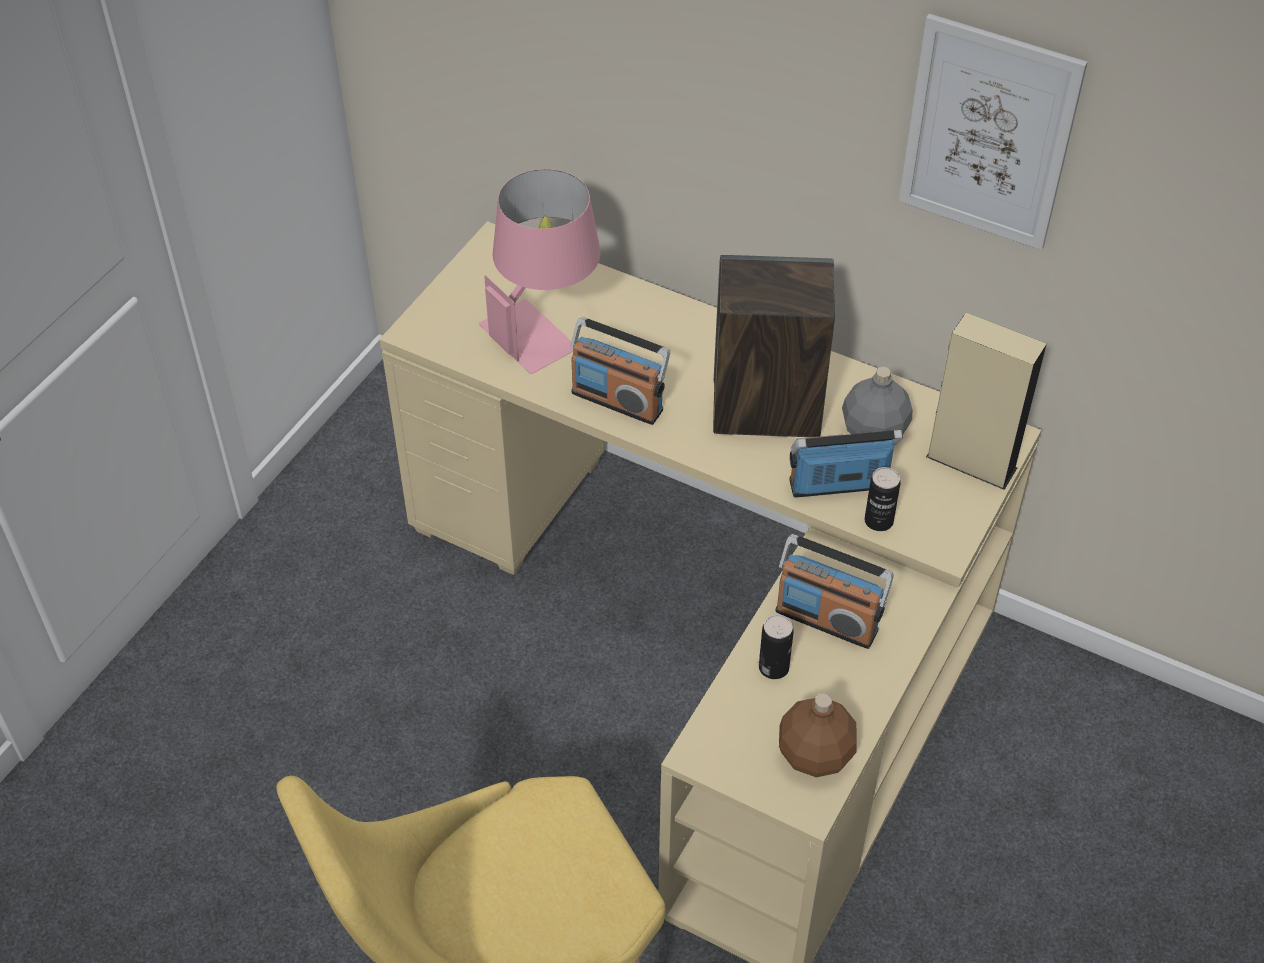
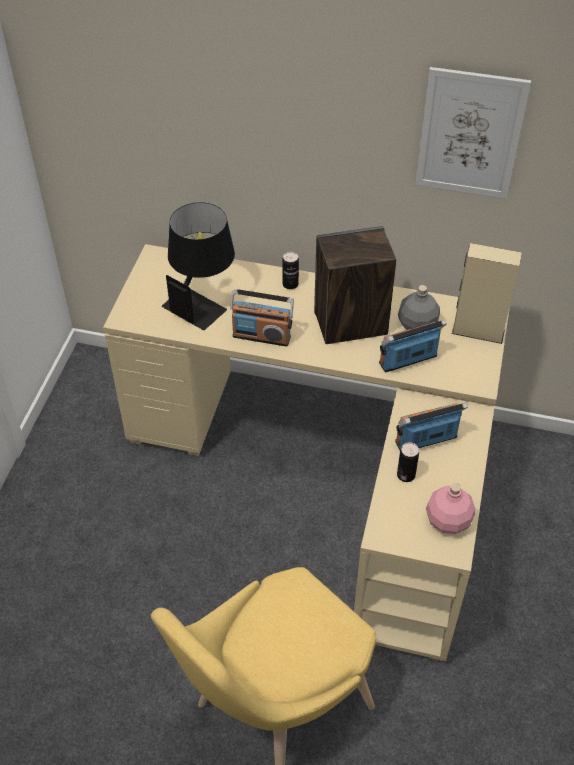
camera: 15 degrees left, 0 degrees up
(544, 326) = (202, 300): pink table lamp -> black table lamp
(814, 754) = (447, 521): brown bottle -> pink bottle
(827, 620) = (426, 440): radio -> radio turned 150 degrees clockwise
(878, 521) = (438, 376): can -> can (290, 284)

